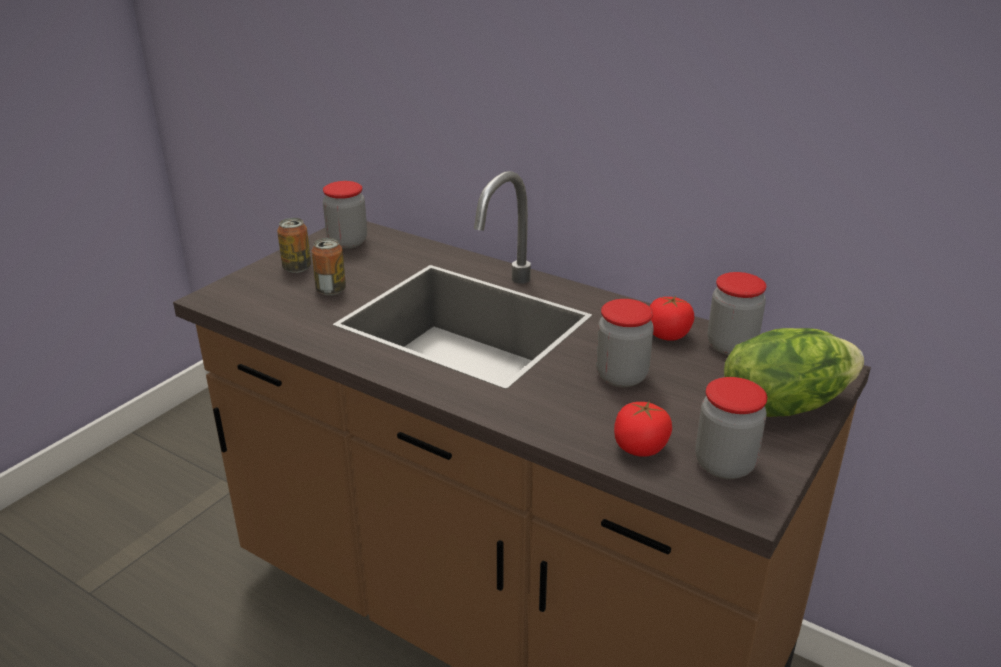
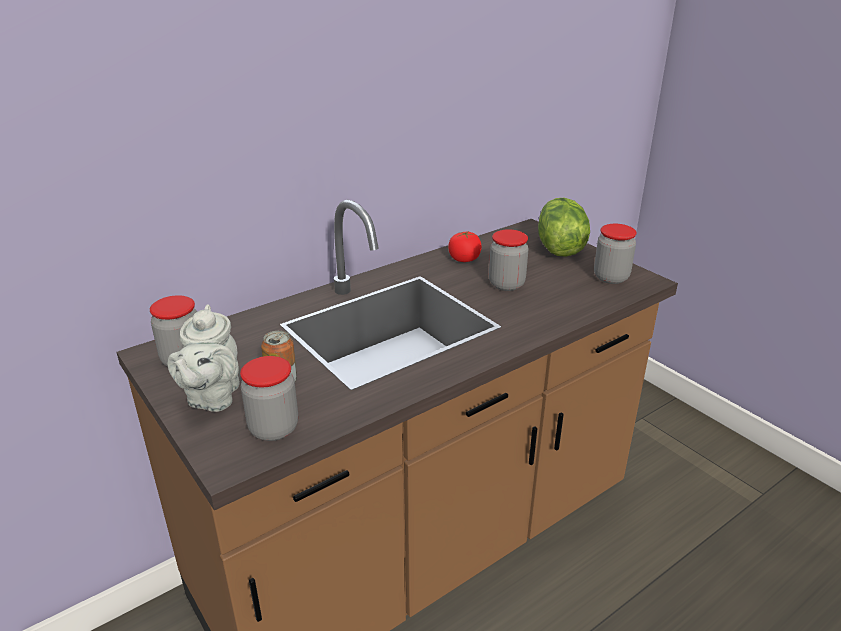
camera: 70 degrees left, 0 degrees up
(297, 268) = (212, 397): can -> grey teapot
(640, 447) = (587, 296): tomato -> none
(731, 346) = (489, 245): jar -> jar (273, 428)

